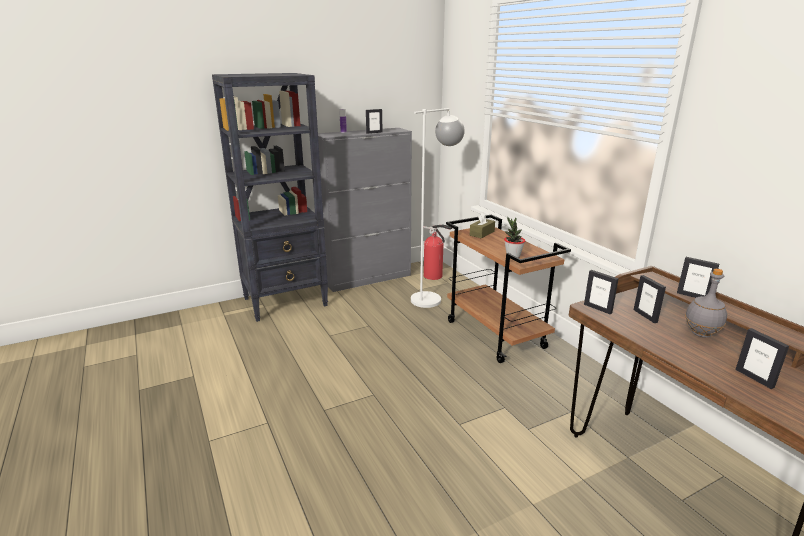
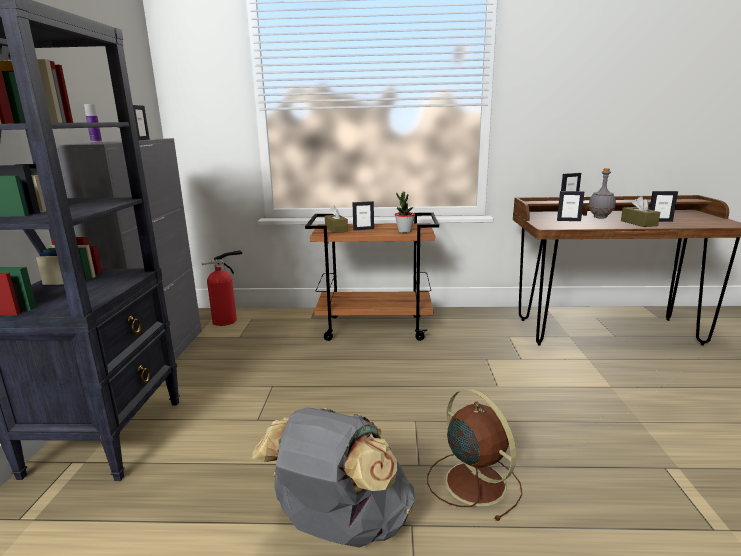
camera: 60 degrees left, 5 degrees down
(255, 397) = (341, 526): none -> grey backpack
(320, 438) = (473, 481): none -> brown fan
(433, 297) = (267, 333): white floor lamp -> none
(597, 308) = (550, 225): picture frame -> picture frame (363, 229)
(708, 362) = (638, 223): none -> brown tissue box

